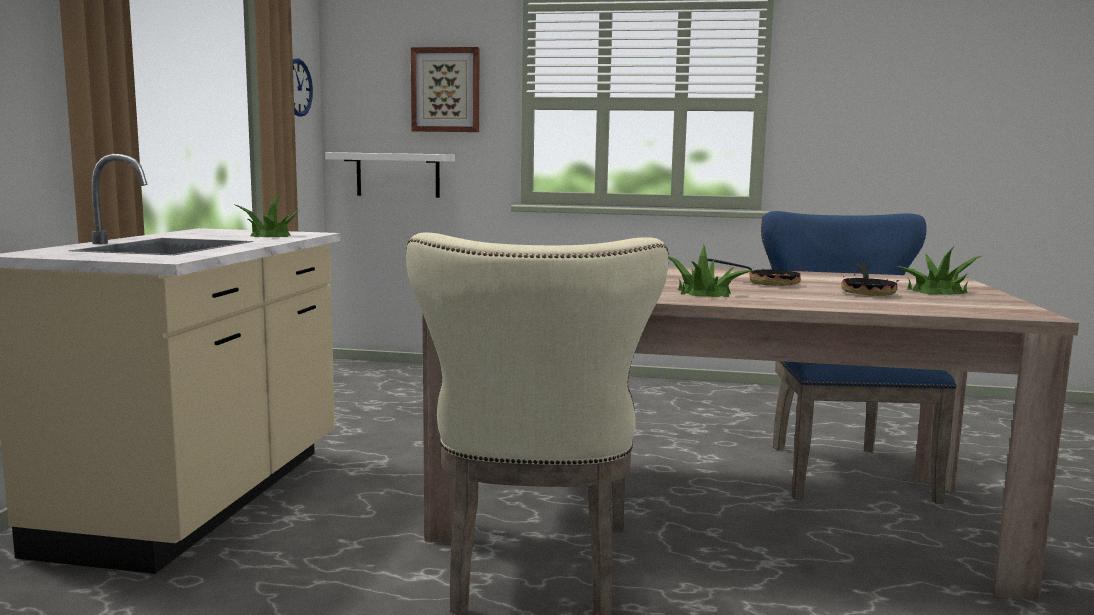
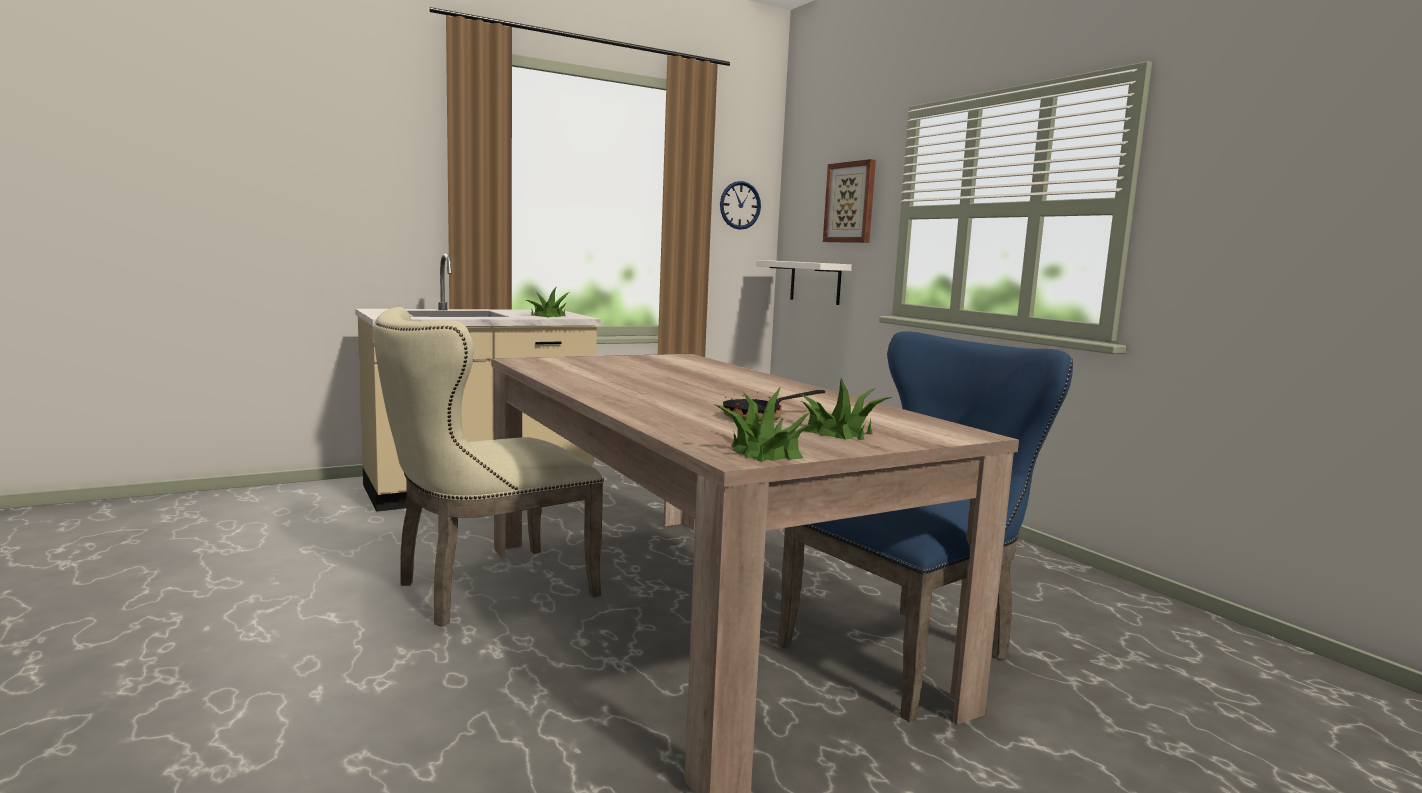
camera: 50 degrees right, 0 degrees up
(704, 293) = (632, 390): potted plant -> potted plant (765, 451)
(765, 283) = (739, 396): frying pan -> none

